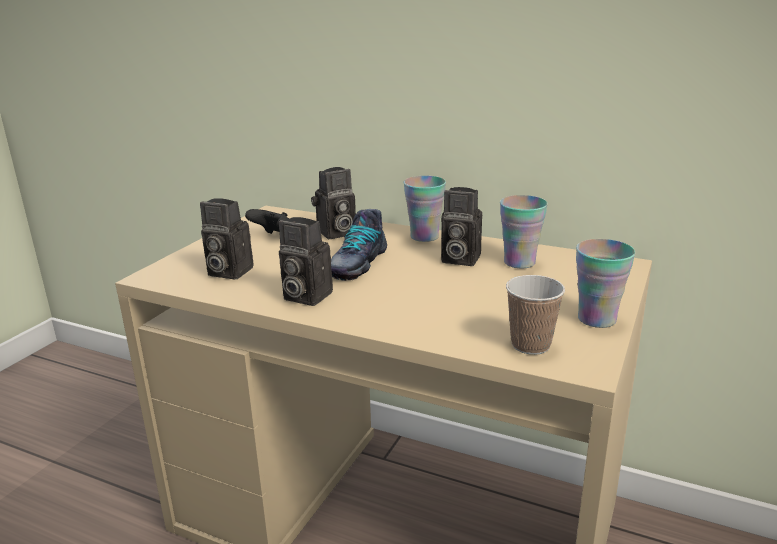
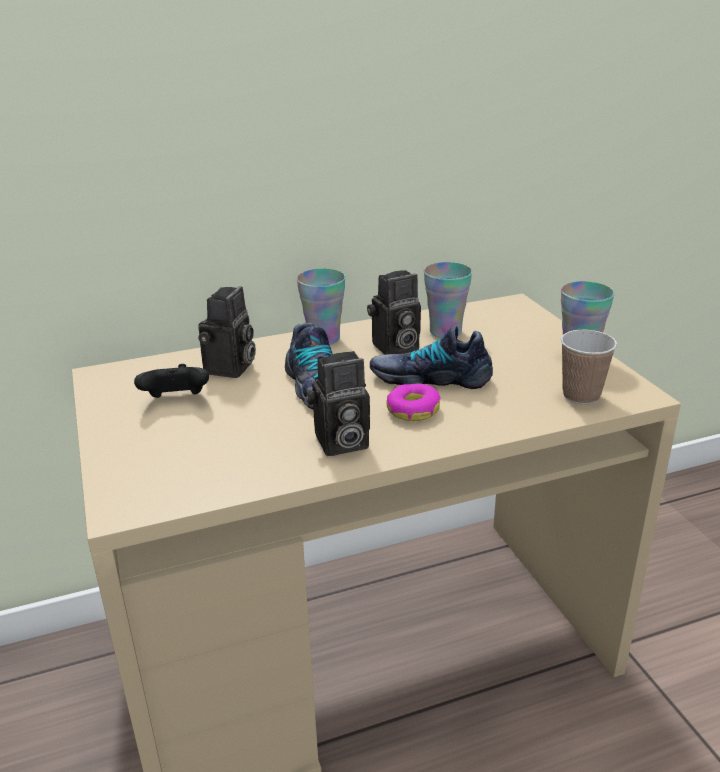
camera: 45 degrees left, 5 degrees up
(227, 272) = (204, 459): camera -> none
(386, 298) = (412, 410): none -> donut
(441, 285) = (430, 378): none -> shoe

